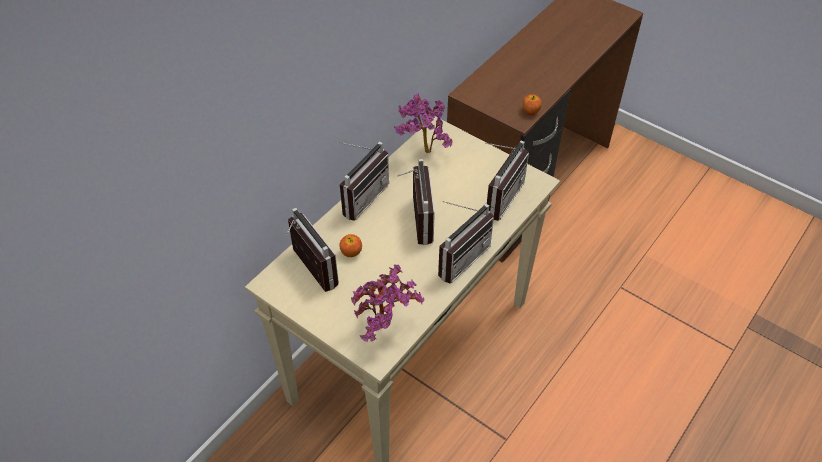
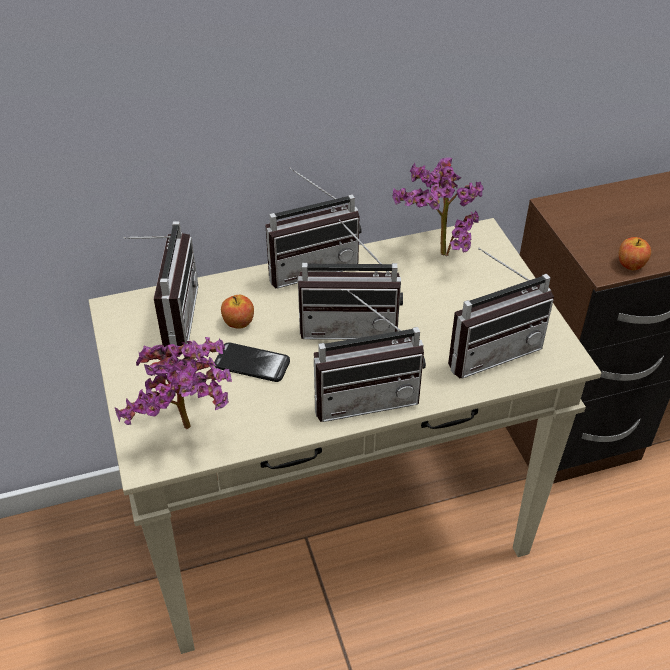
camera: 35 degrees right, 5 degrees down
(382, 272) = (252, 363): none -> phone
(414, 221) = (350, 325): radio -> radio turned 60 degrees clockwise

